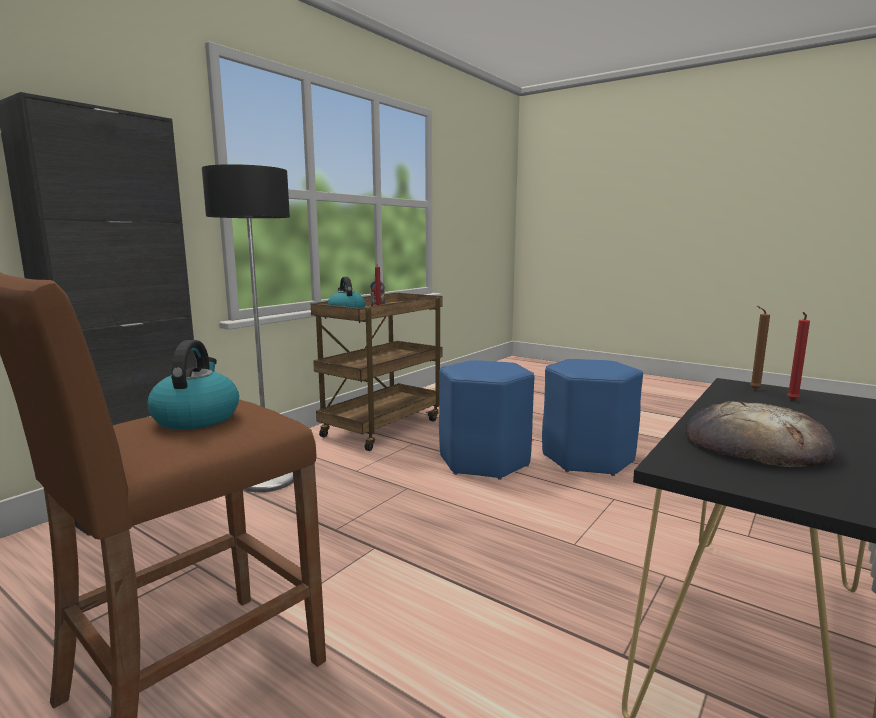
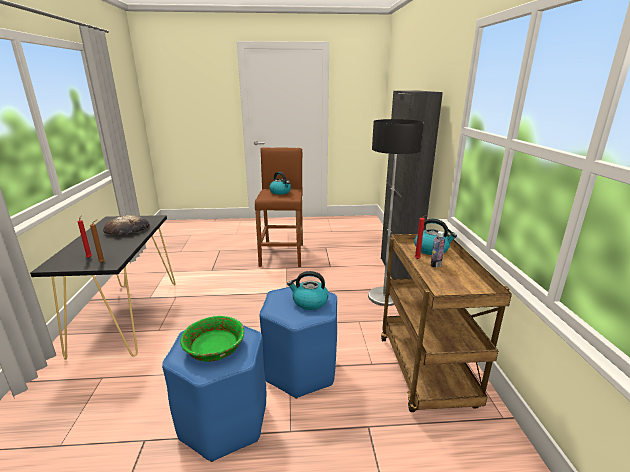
camera: 140 degrees right, 10 degrees up
(477, 366) = (309, 302): none -> kettle
(594, 365) = (214, 348): none -> green bowl

